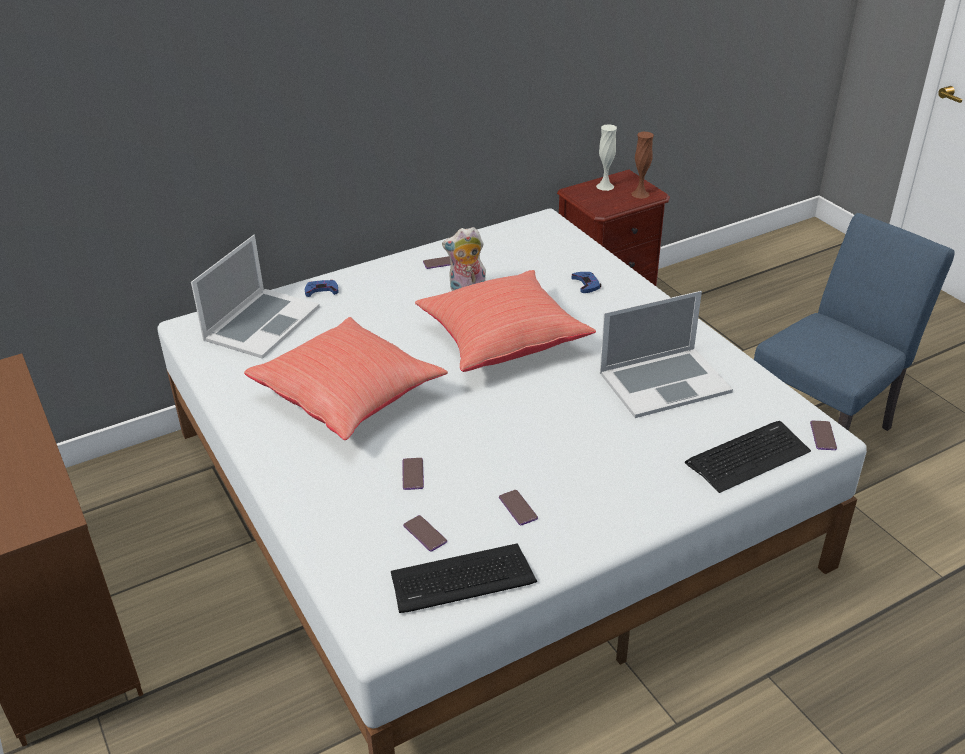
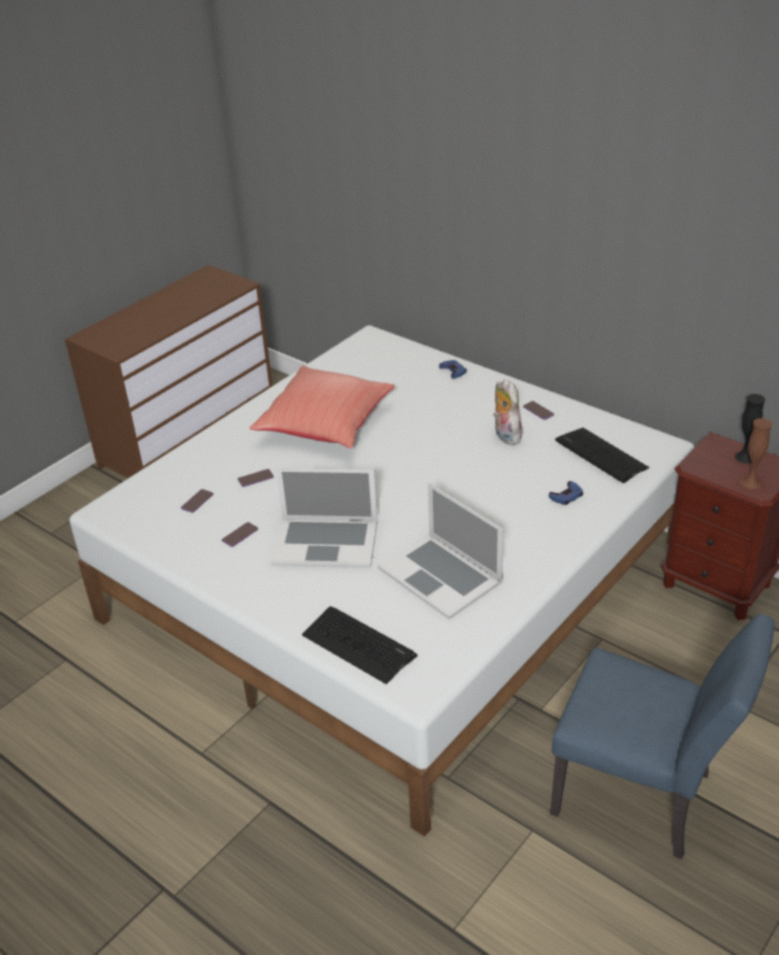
camera: 70 degrees right, 0 degrees up
(261, 323) = (393, 361): laptop -> laptop (325, 542)
(462, 579) = (159, 529): keyboard -> keyboard (601, 455)
(501, 341) = (443, 473): red pillow -> none
(605, 186) = (744, 457): white vase -> black vase
(823, 436) = (415, 690): phone -> none

